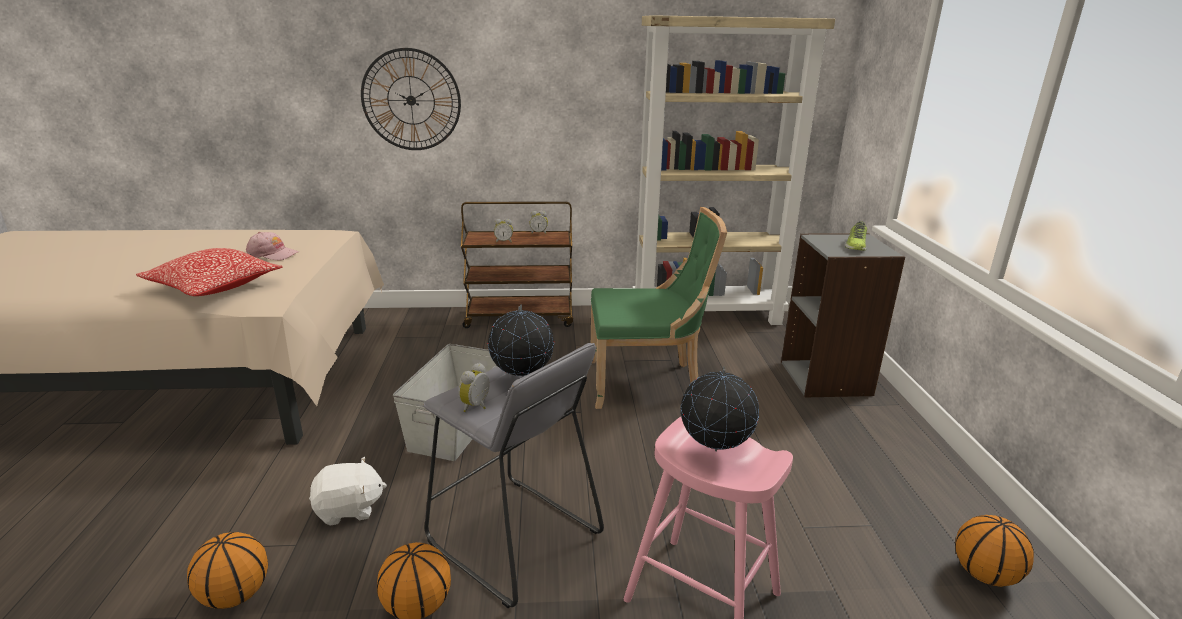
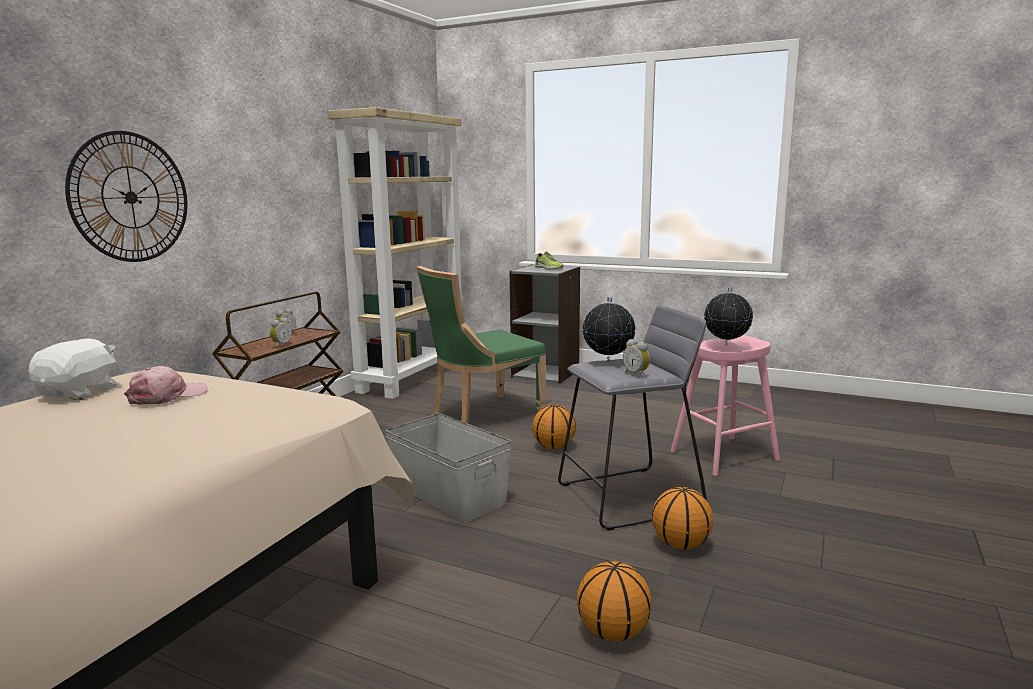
camera: 60 degrees left, 10 degrees down
(214, 287) = (236, 424): pillow -> none
(349, 509) = (531, 561): white plush toy -> white plush toy (80, 393)
(647, 382) = (482, 416): green chair -> green chair turned 150 degrees counterclockwise
(984, 574) = (742, 396): basketball -> basketball (553, 446)

